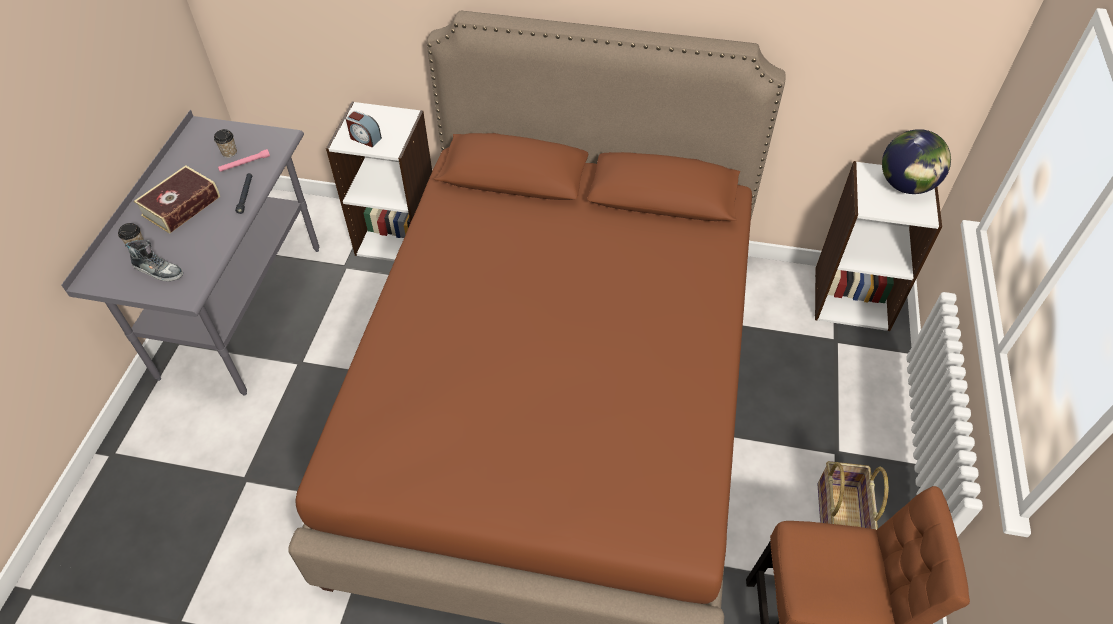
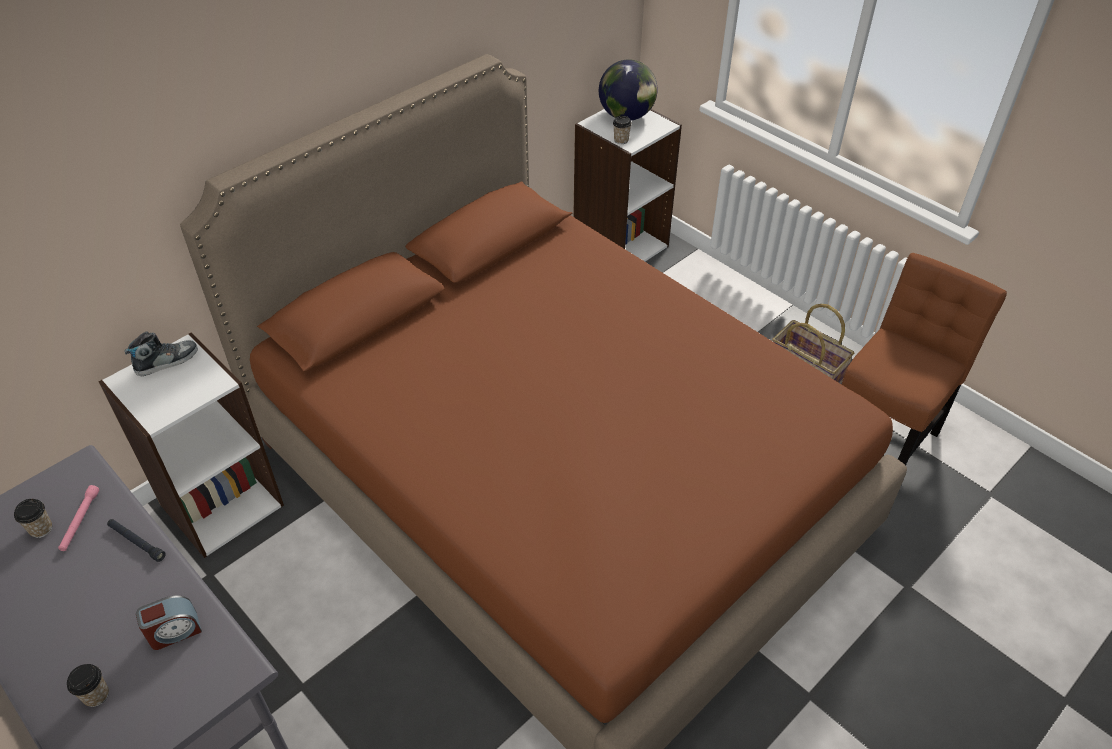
camera: 55 degrees left, 5 degrees down
(158, 270) = (164, 685): shoe -> shoe (167, 361)
(181, 206) = (76, 617): book -> none
(365, 138) = (174, 397): alarm clock -> alarm clock (174, 631)
(867, 200) = (621, 140): none -> cup

